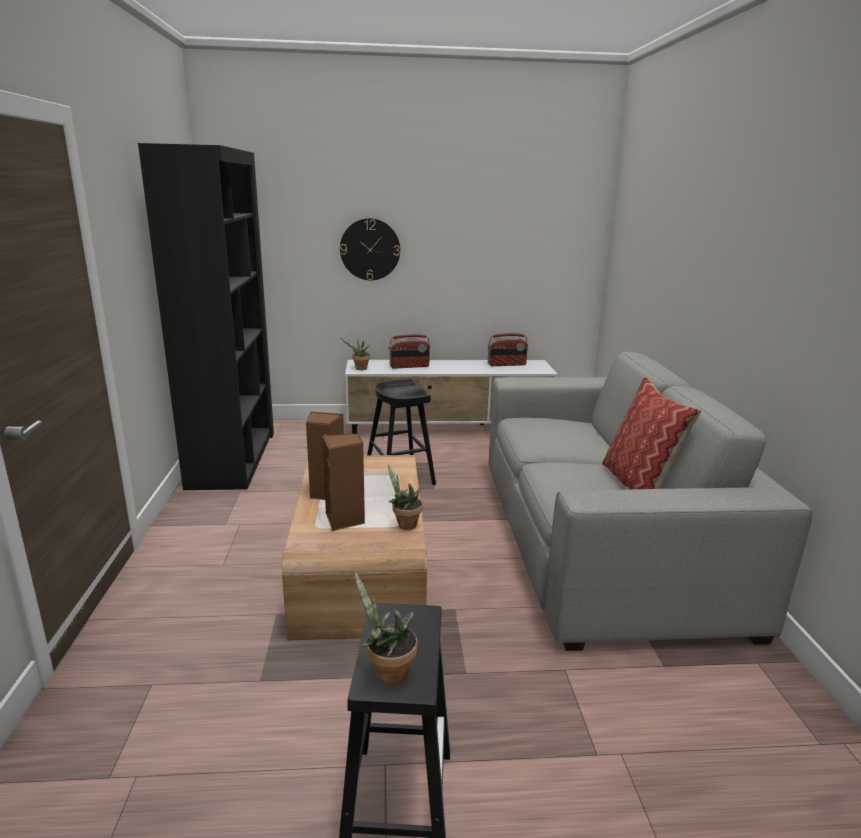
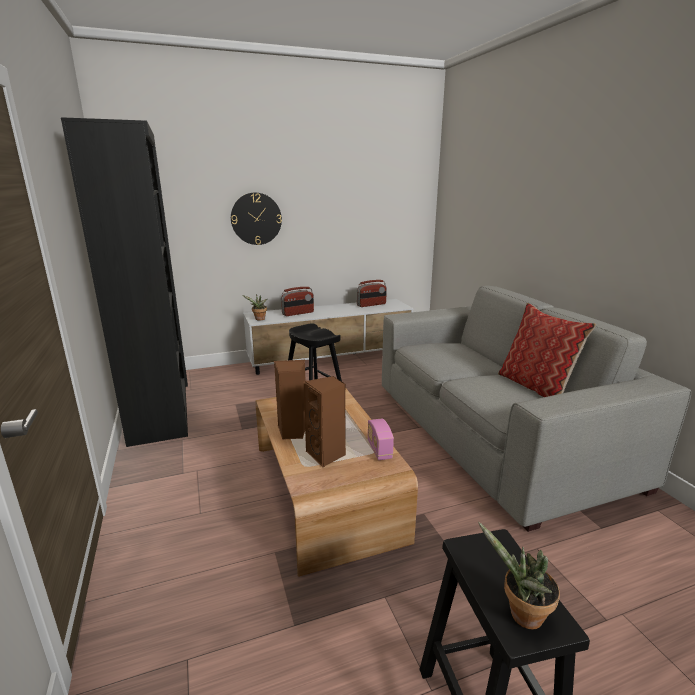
camera: 15 degrees left, 0 degrees up
(404, 524) = (379, 450): potted plant -> radio

